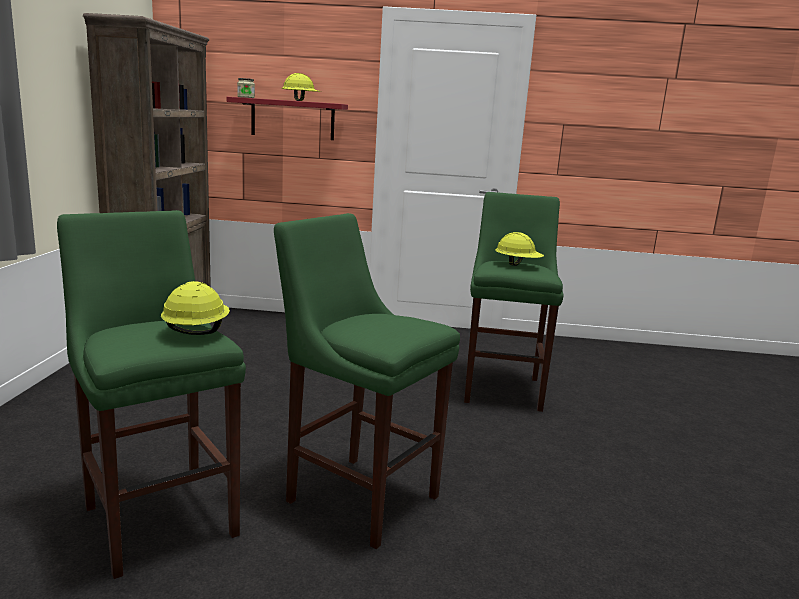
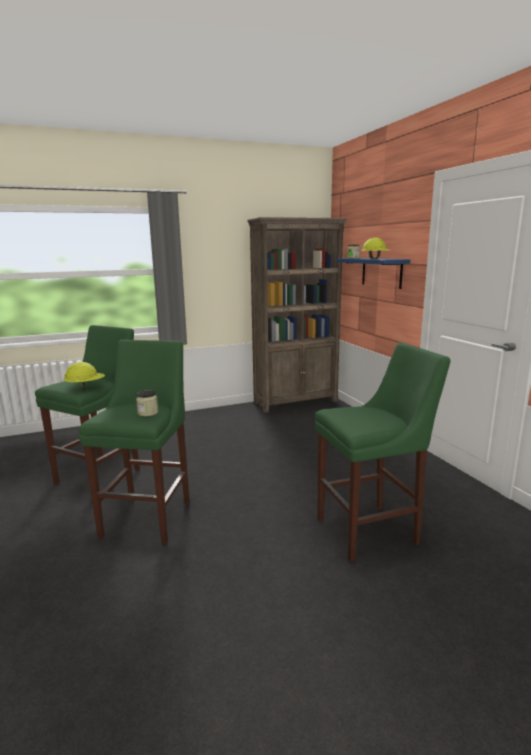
camera: 65 degrees right, 0 degrees up
(292, 119) = (381, 272): red shelf -> blue shelf
(406, 320) = (148, 413): none -> jar
(517, 265) = (367, 415): yellow hard hat -> none

